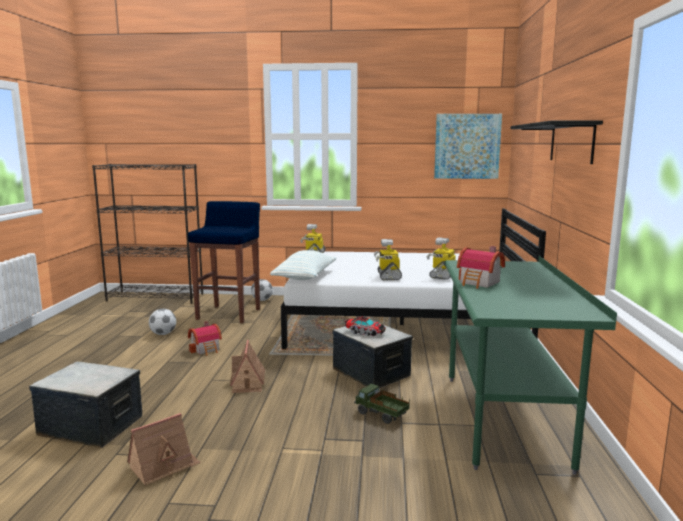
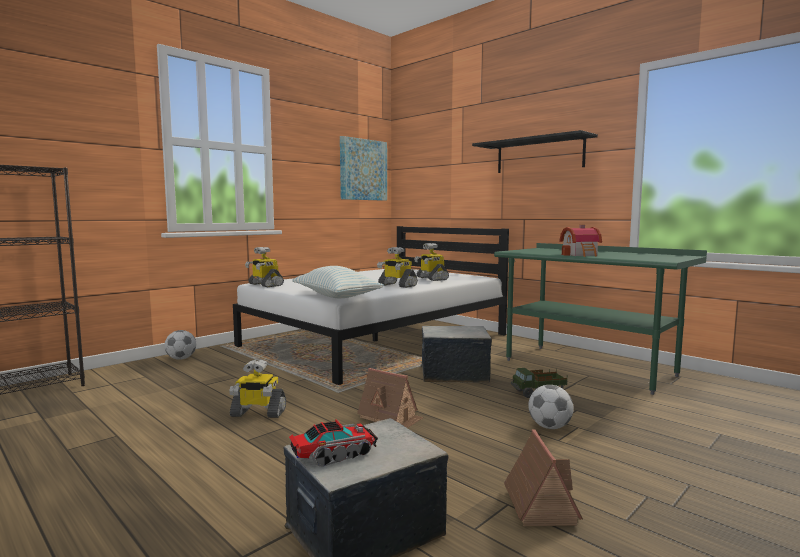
camera: 50 degrees left, 5 degrees down
(163, 334) = (147, 422): football -> football (550, 427)
(206, 349) = (258, 413): toy house -> toy robot
(229, 314) = (179, 379): blue stool -> none
(365, 333) = (453, 332): toy truck -> toy truck (335, 455)

